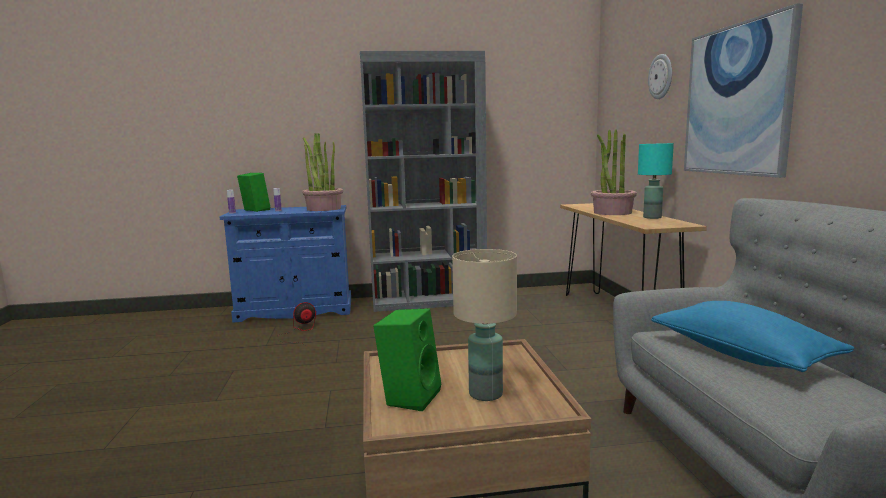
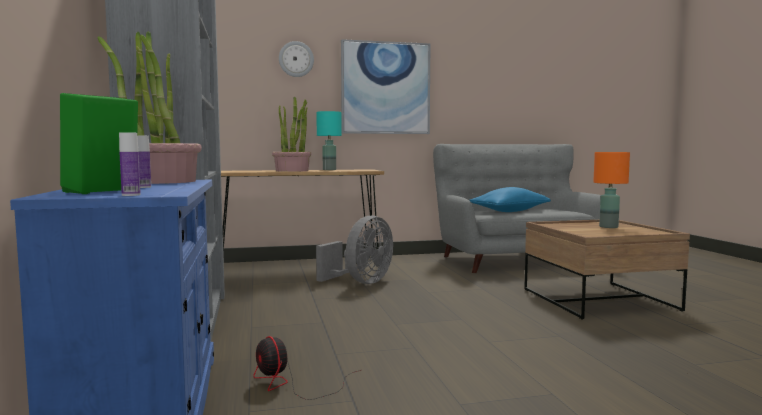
camera: 95 degrees left, 5 degrees down
(409, 396) = (631, 233): green speaker -> none
(486, 394) = (608, 227): beige table lamp -> orange table lamp
(543, 345) = (361, 282): none -> grey fan

